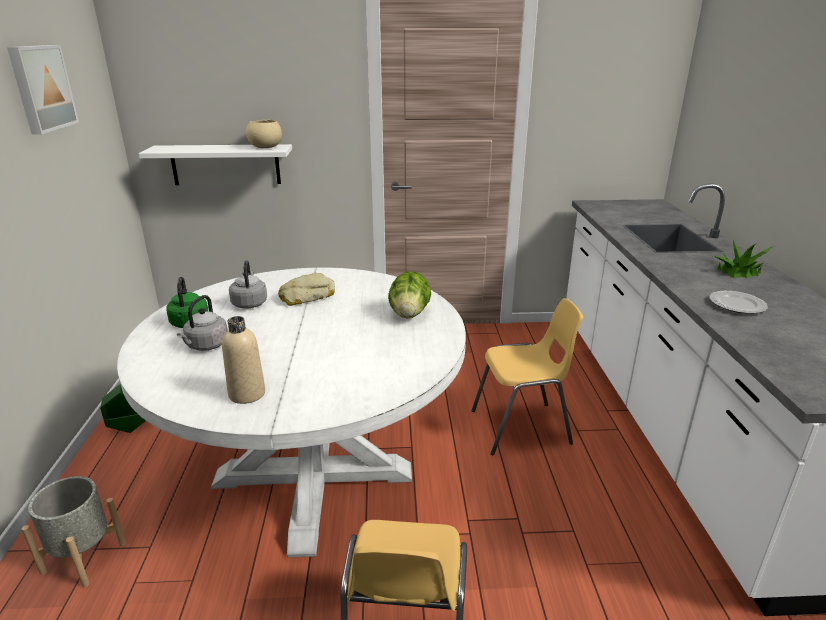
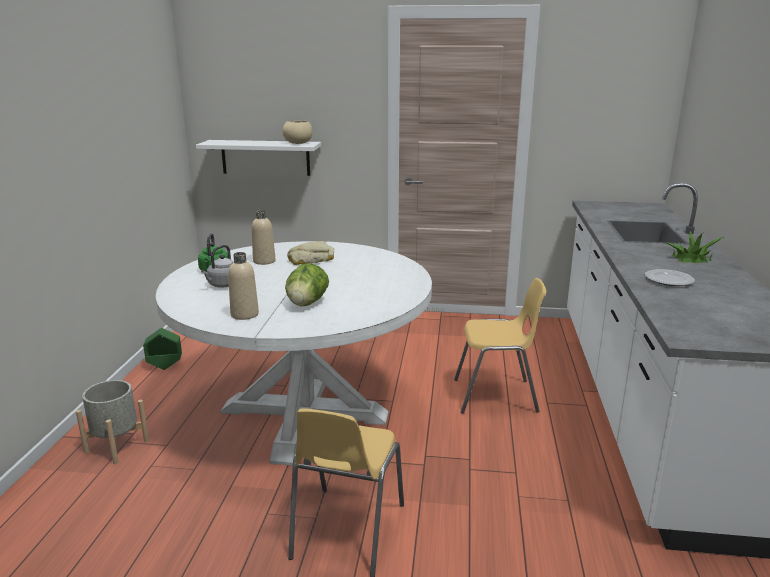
camera: 10 degrees right, 5 degrees down
(41, 88) = (127, 89): picture -> none
(250, 303) = (264, 261): grey kettle -> beige bottle
(409, 314) = (389, 276): lettuce -> lettuce (307, 303)

